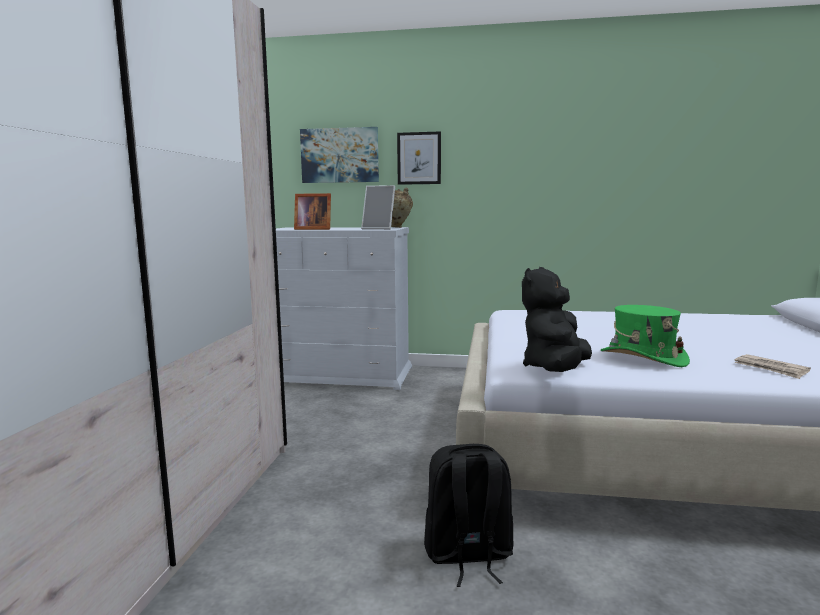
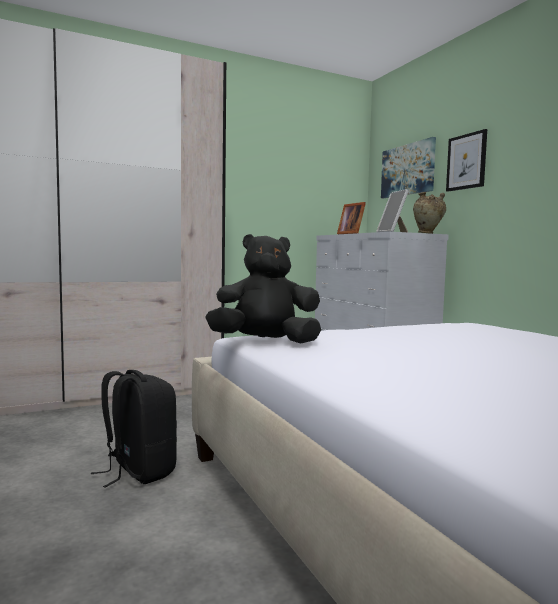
camera: 55 degrees right, 5 degrees down
(643, 357) = (376, 358): green hat -> none
(771, 369) = (462, 402): newspaper -> none

